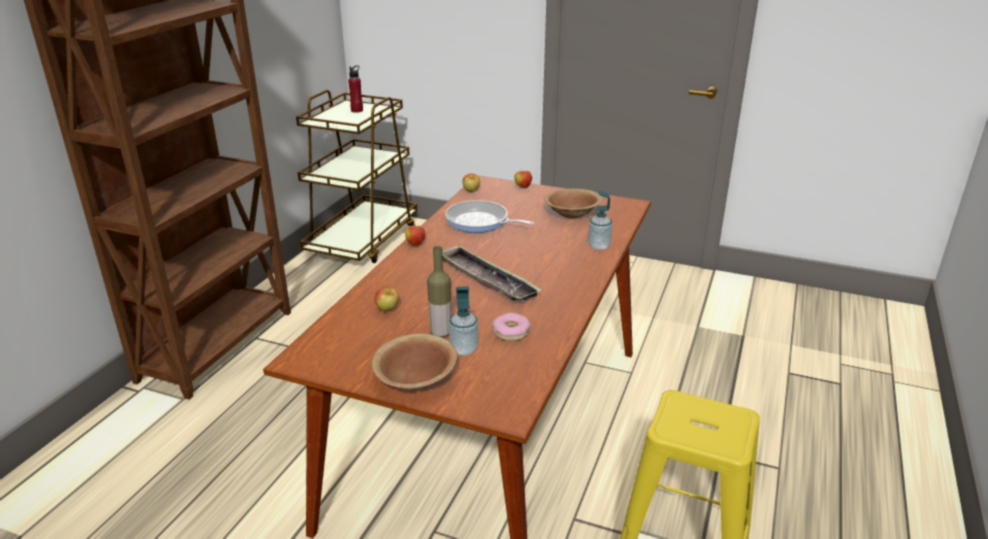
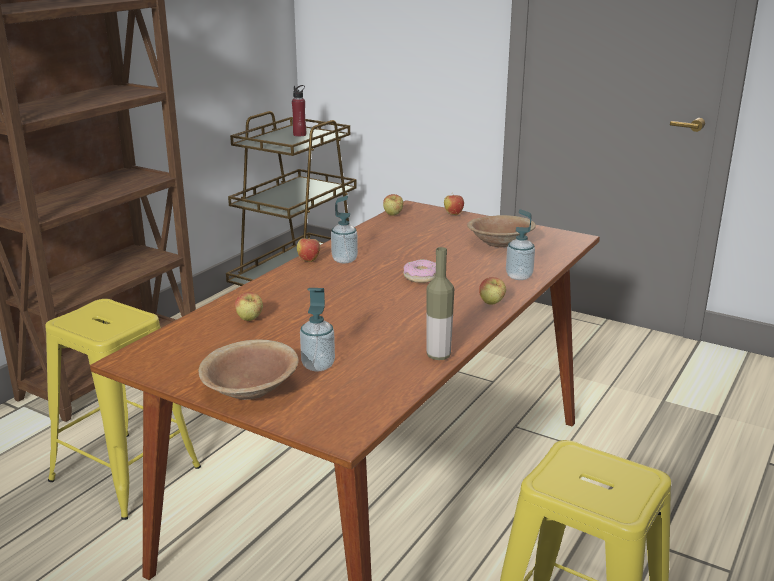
camera: 10 degrees right, 5 degrees down
(260, 443) = (125, 474): none -> yellow stool
(441, 333) = (298, 347): bottle -> bottle (438, 356)
(446, 241) = (344, 260): none -> soap dispenser
(480, 222) = (390, 244): frying pan -> none
(486, 279) = (374, 299): tray -> none
(510, 332) = (379, 353): donut -> donut (421, 277)
(586, 275) = (491, 303): none -> apple

